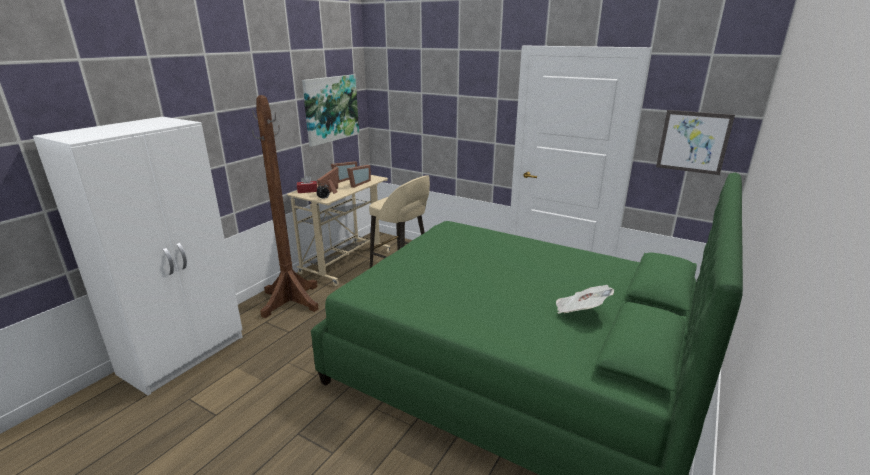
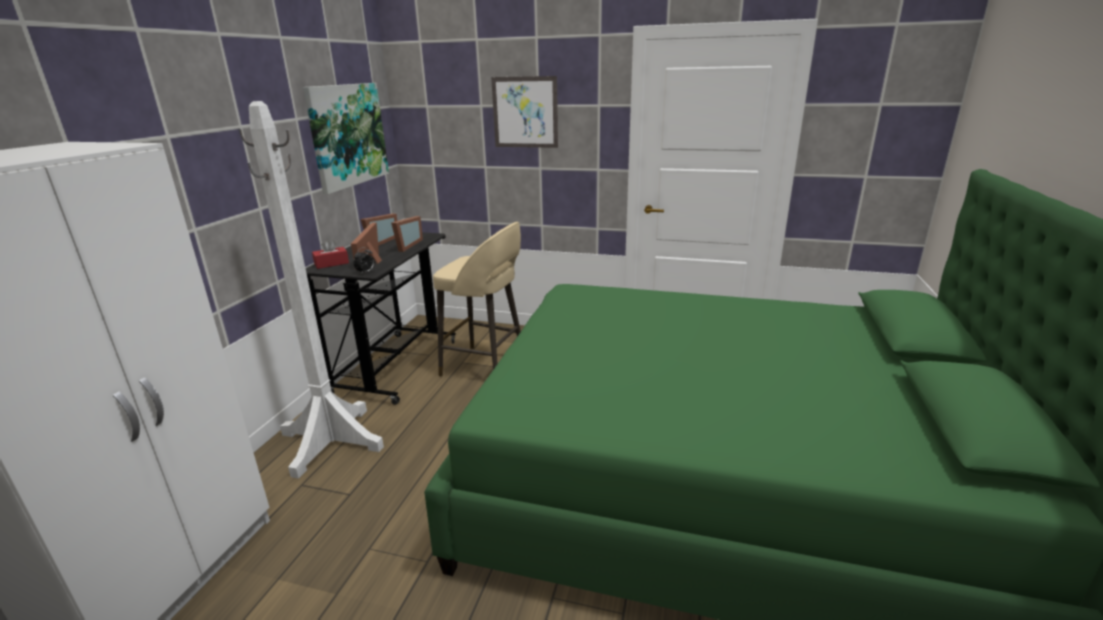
camera: 15 degrees left, 0 degrees up
(291, 300) = (332, 440): brown clothes rack -> white clothes rack
(346, 262) = (396, 366): beige desk -> black desk
(580, 311) = (847, 385): newspaper -> none
(693, 142) = (874, 143): picture -> picture (525, 112)

